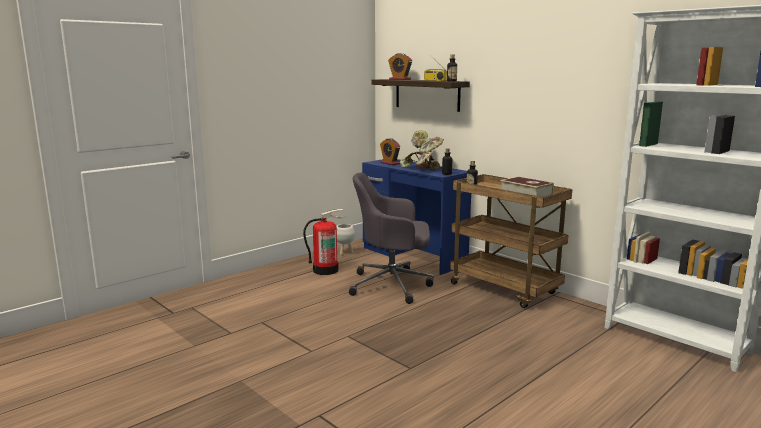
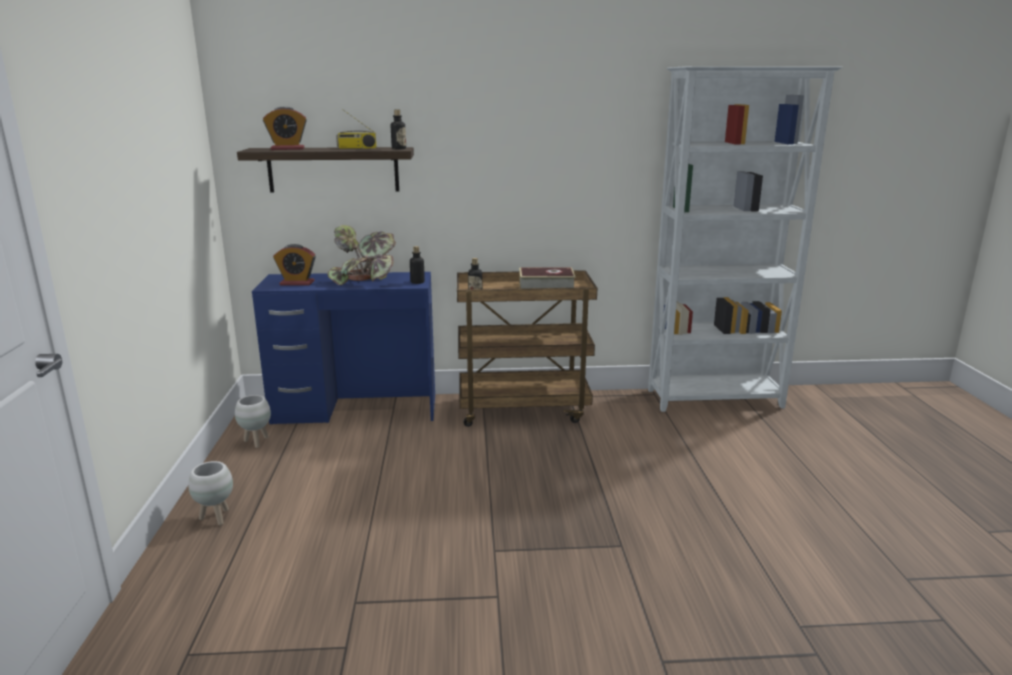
camera: 50 degrees left, 5 degrees up
(278, 272) = (216, 518): none -> white planter
(325, 270) = (283, 479): fire extinguisher -> none
(393, 285) = (410, 458): grey office chair -> none

